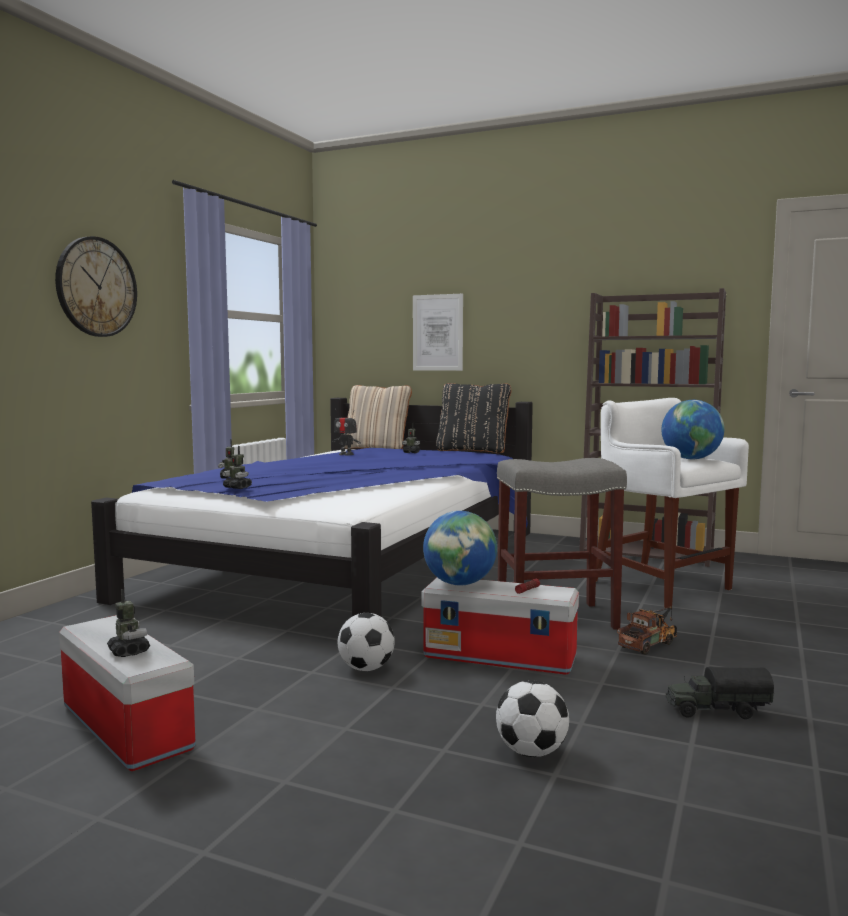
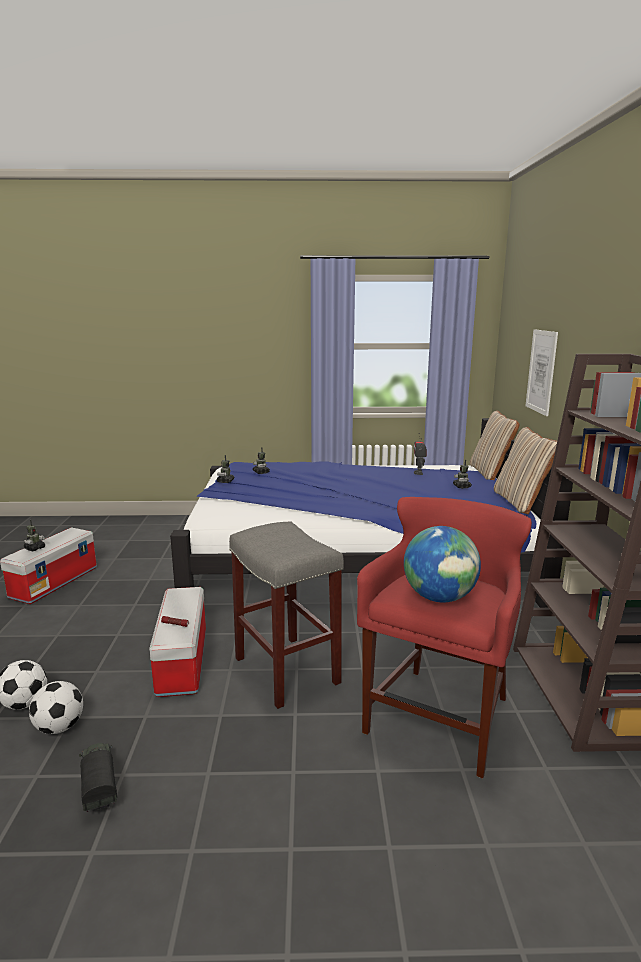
camera: 65 degrees right, 10 degrees up
(96, 287) = (243, 336): wall clock -> none
(366, 669) = (144, 619): football -> football (59, 727)
(460, 584) = (181, 597): globe -> none
(473, 451) = (521, 502): black pillow -> beige pillow
(650, 644) = (246, 731): toy truck -> none
(659, 586) = (439, 718): white stool -> red stool

